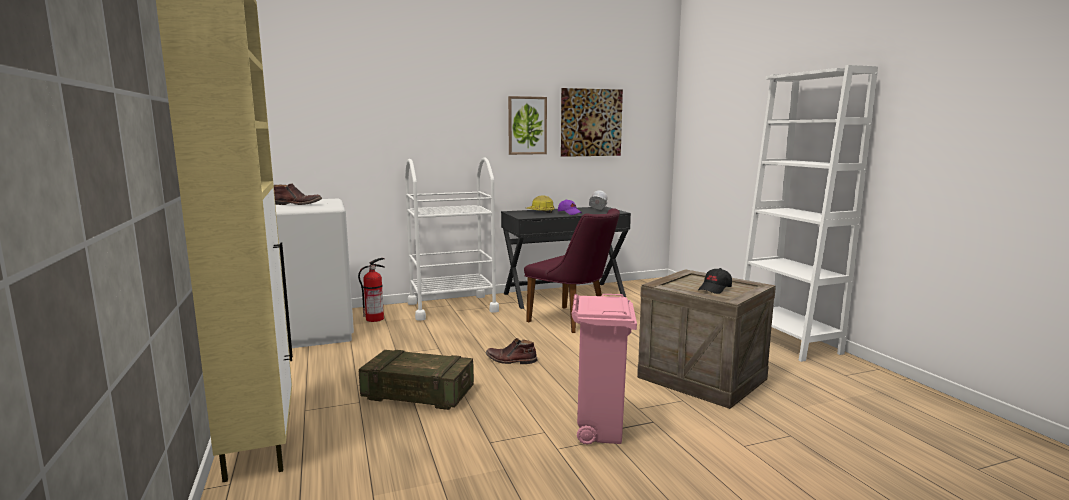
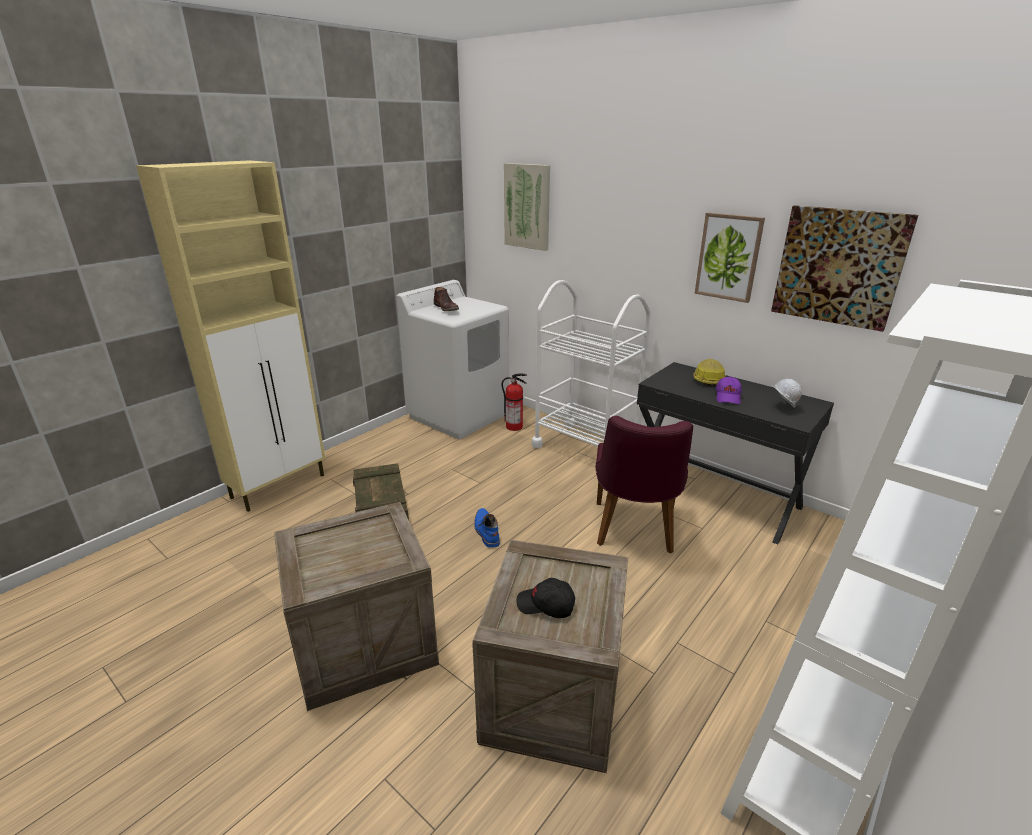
camera: 60 degrees right, 15 degrees up
(335, 102) = (527, 206): none -> picture
(511, 360) = (486, 531): brown boot -> blue boot
(600, 431) = (366, 644): pink trash can -> crate

